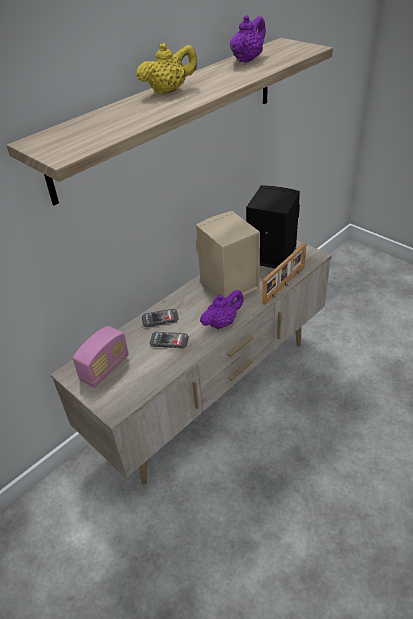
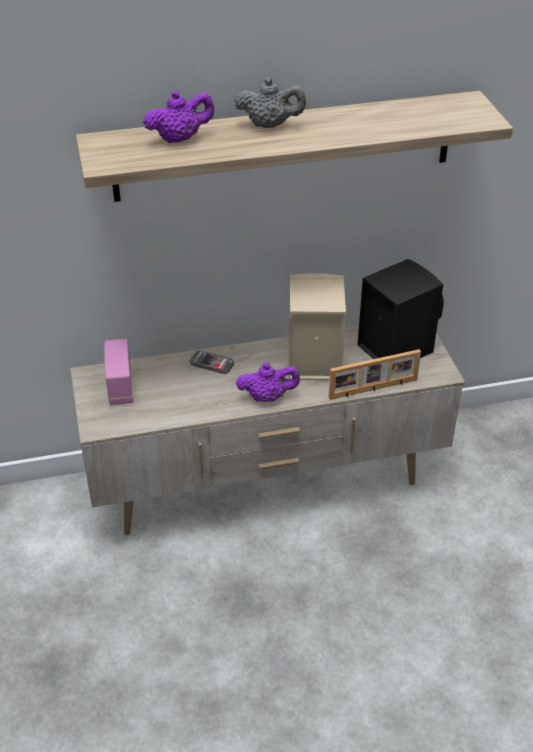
camera: 30 degrees right, 0 degrees up
(105, 368) = (120, 386): radio -> radio turned 105 degrees clockwise
(169, 91) = (269, 125): yellow teapot -> grey teapot
(169, 341) = (200, 389): phone -> none
(247, 60) = (397, 112): purple teapot -> purple teapot (180, 139)

